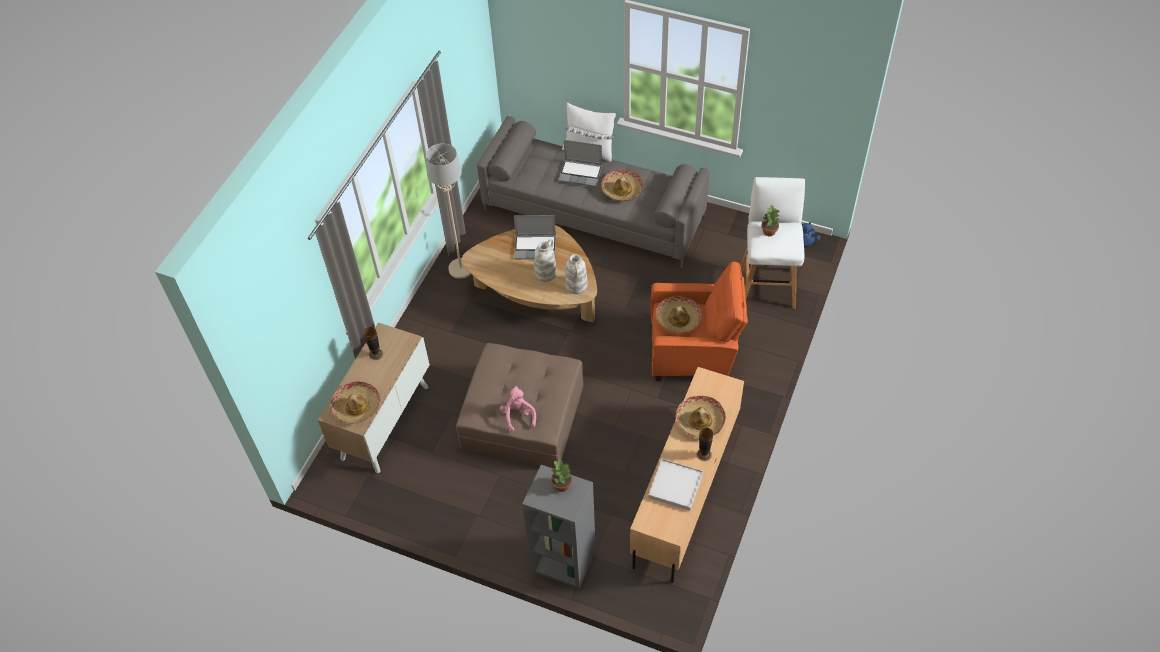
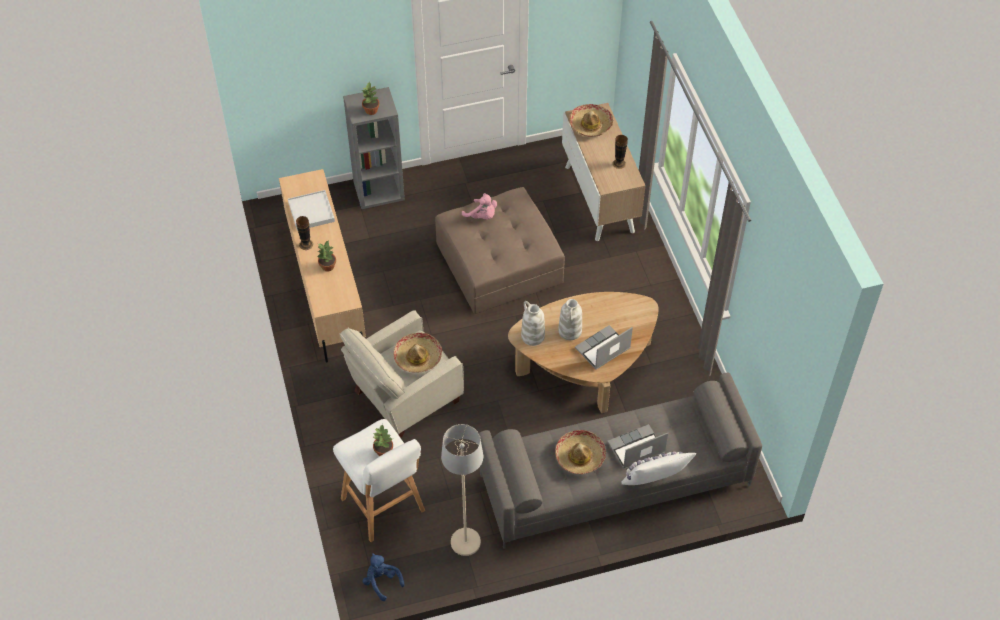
camera: 140 degrees right, 0 degrees up
(461, 268) = (676, 348): beige floor lamp -> beige floor lamp (465, 542)
(694, 353) = (403, 397): orange armchair -> beige armchair
(700, 420) = (327, 266): hat -> potted plant

